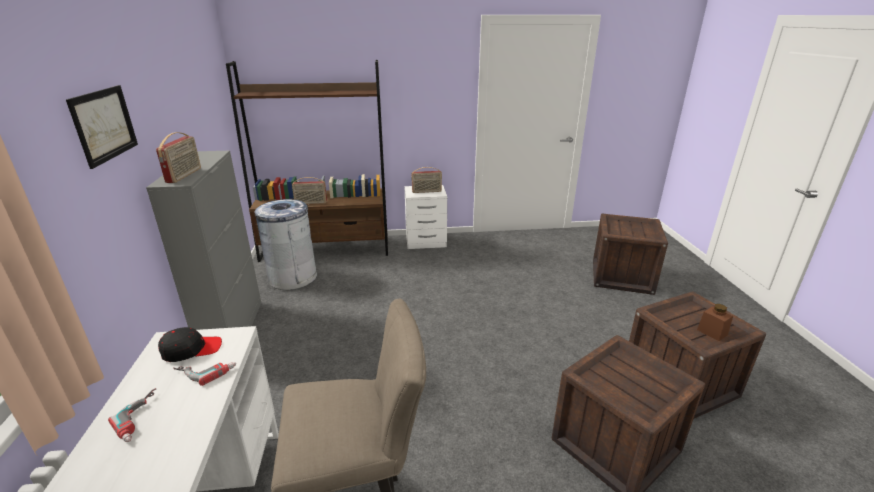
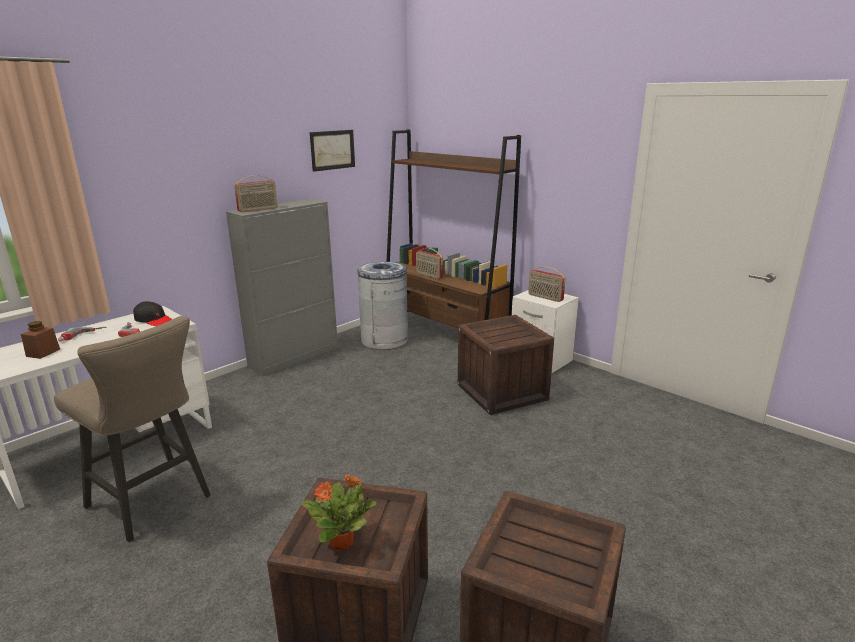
camera: 50 degrees right, 5 degrees down
(104, 124) = (195, 160): picture -> picture (332, 150)
(621, 276) = (718, 509): crate -> crate (502, 392)
(645, 391) = (343, 542): none -> potted plant
(712, 332) = (539, 569): brown jar -> brown jar (43, 353)

